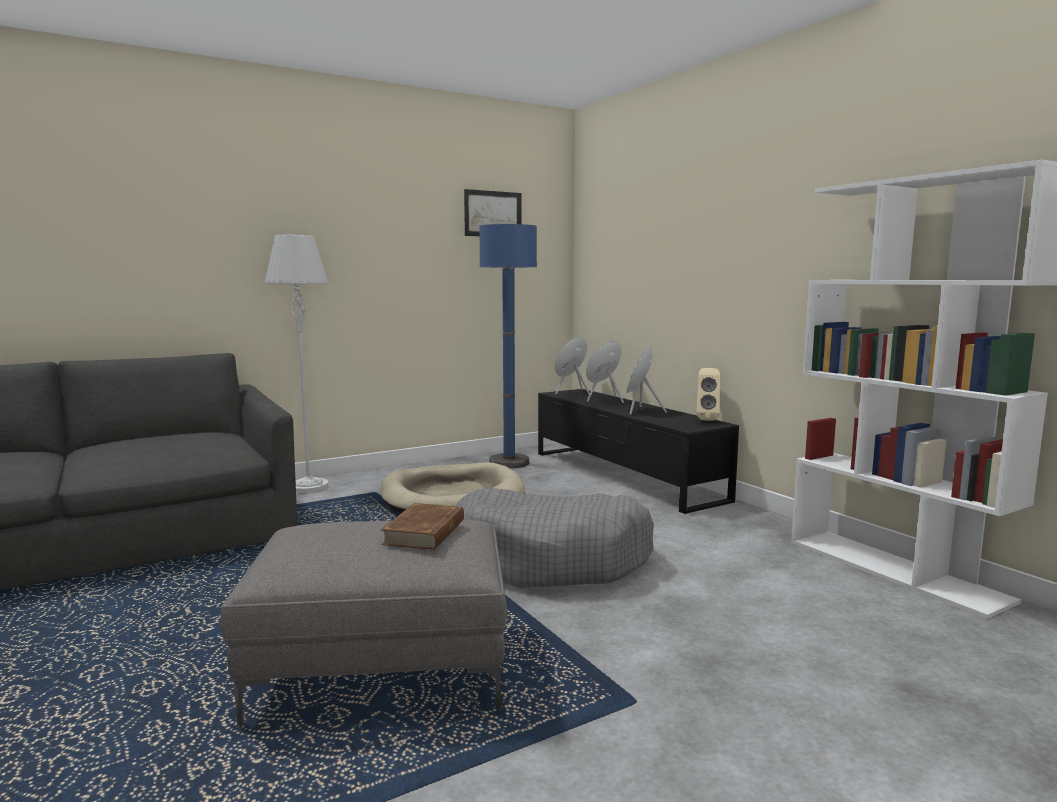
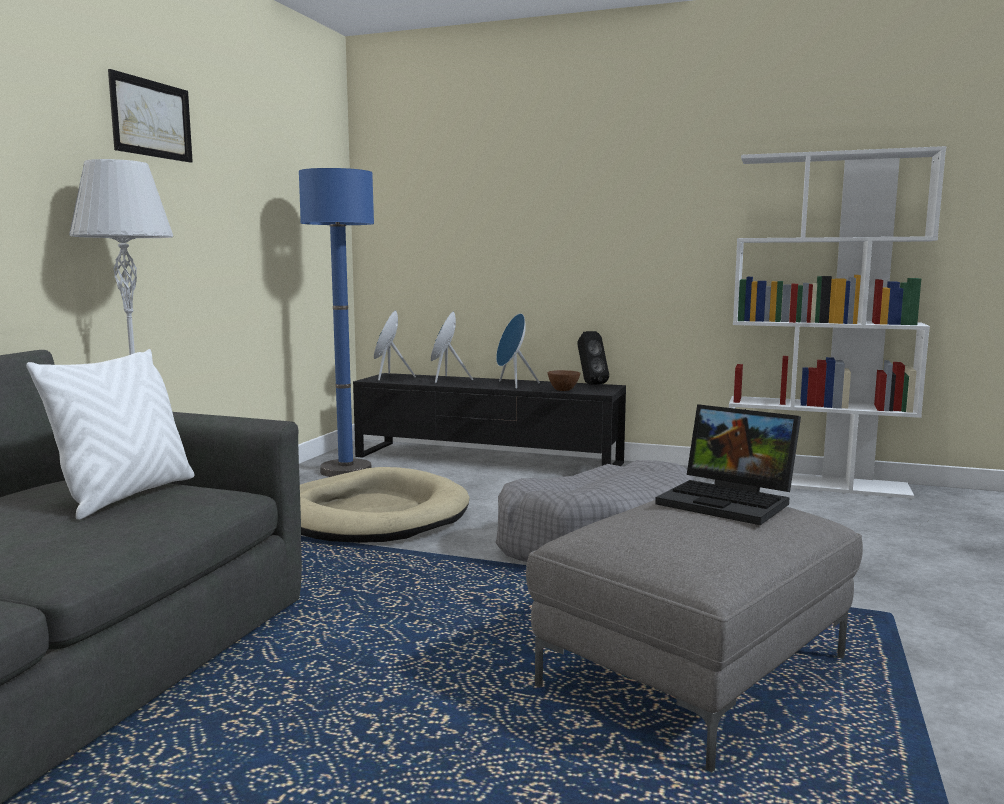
camera: 40 degrees left, 0 degrees up
(194, 446) = (126, 496): none -> white pillow
(425, 532) = (730, 501): brown book -> laptop
(493, 214) = (287, 155): picture -> picture (151, 119)
(663, 421) = (564, 390): none -> brown bowl
(707, 419) = (590, 384): beige speaker -> black speaker

